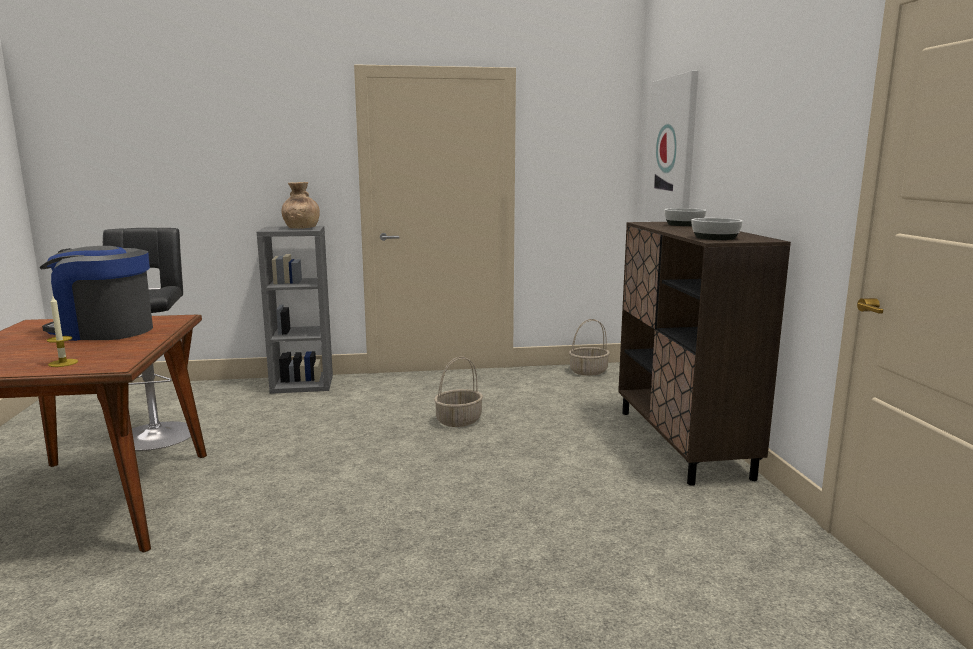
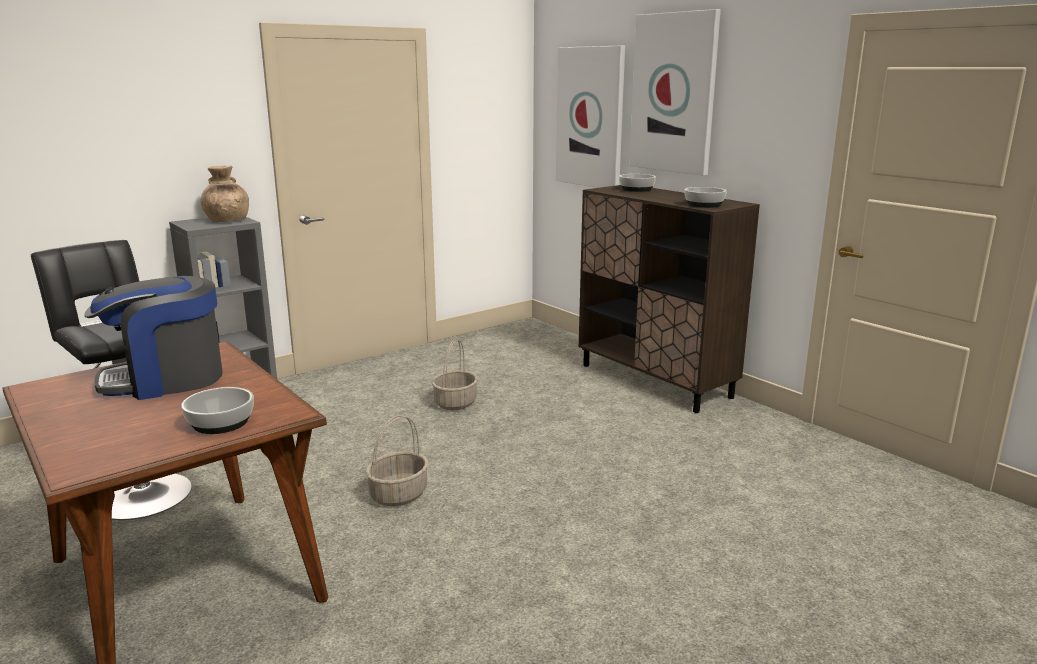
camera: 30 degrees left, 5 degrees up
(63, 363) = (221, 422): candle -> bowl
(588, 371) = (510, 332): basket -> basket (399, 494)
(731, 117) = (674, 93): none -> picture

